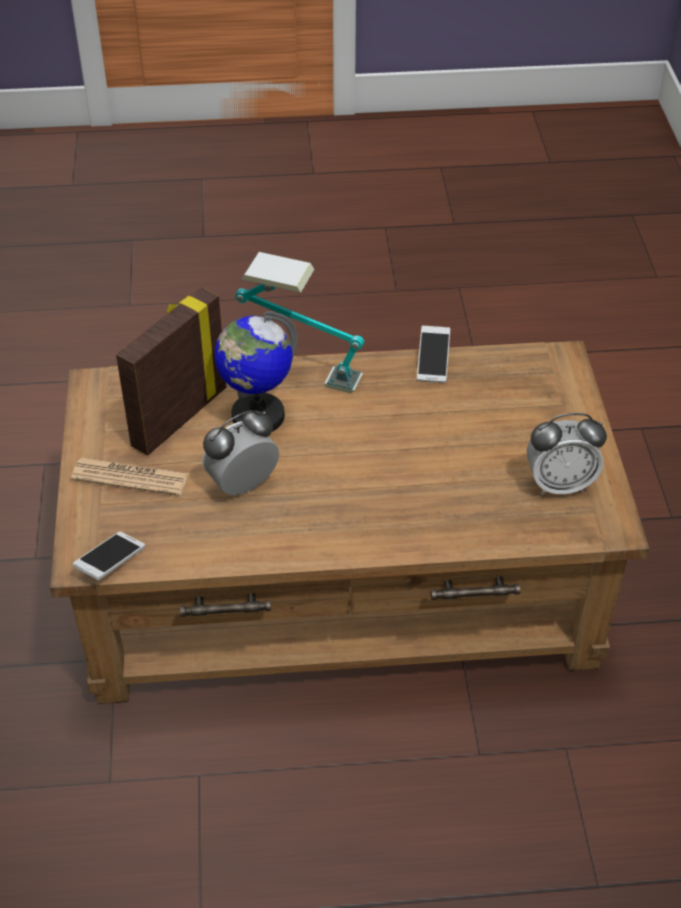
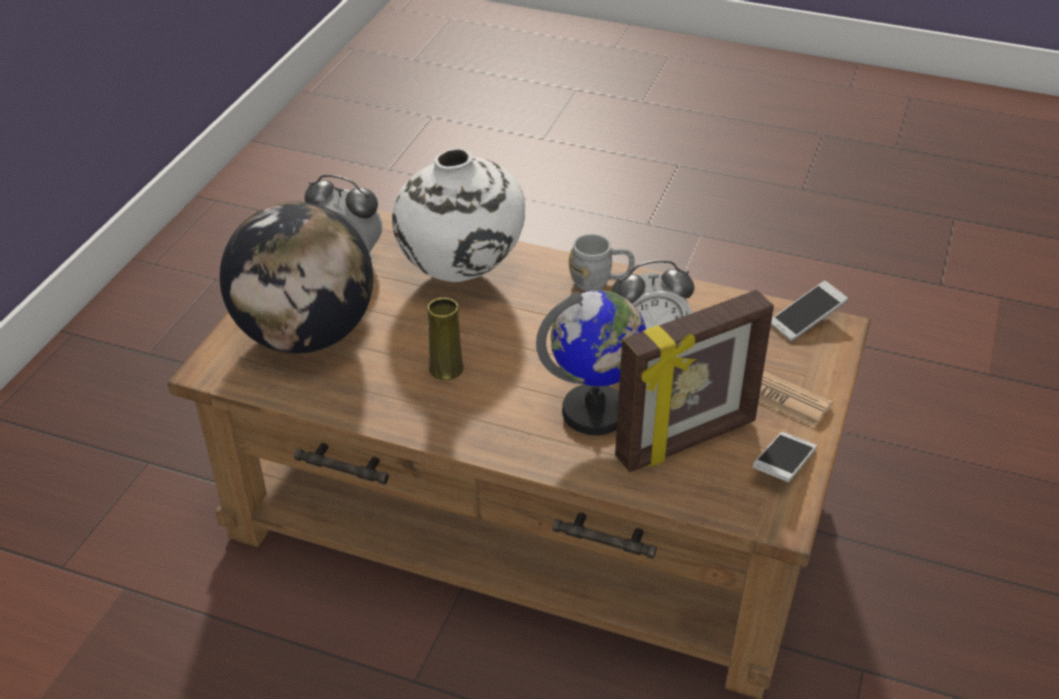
camera: 155 degrees left, 5 degrees down
(300, 371) = (514, 450): table lamp -> none
(318, 540) = (600, 282): none -> grey mug
(392, 413) = (446, 369): none -> yellow vase
(433, 361) = (354, 411): phone -> phone (783, 465)
(447, 502) = (460, 275): none -> white vase
(522, 404) = (306, 335): none -> globe

